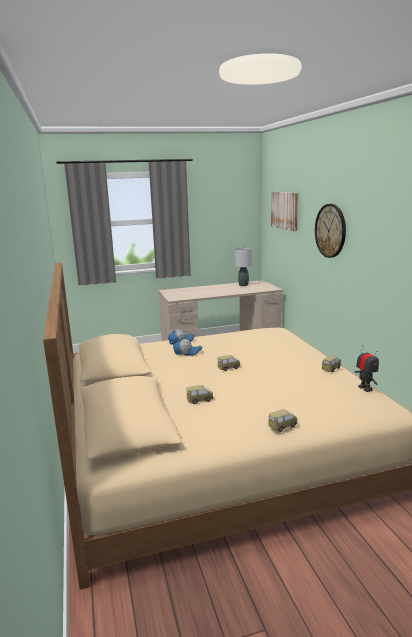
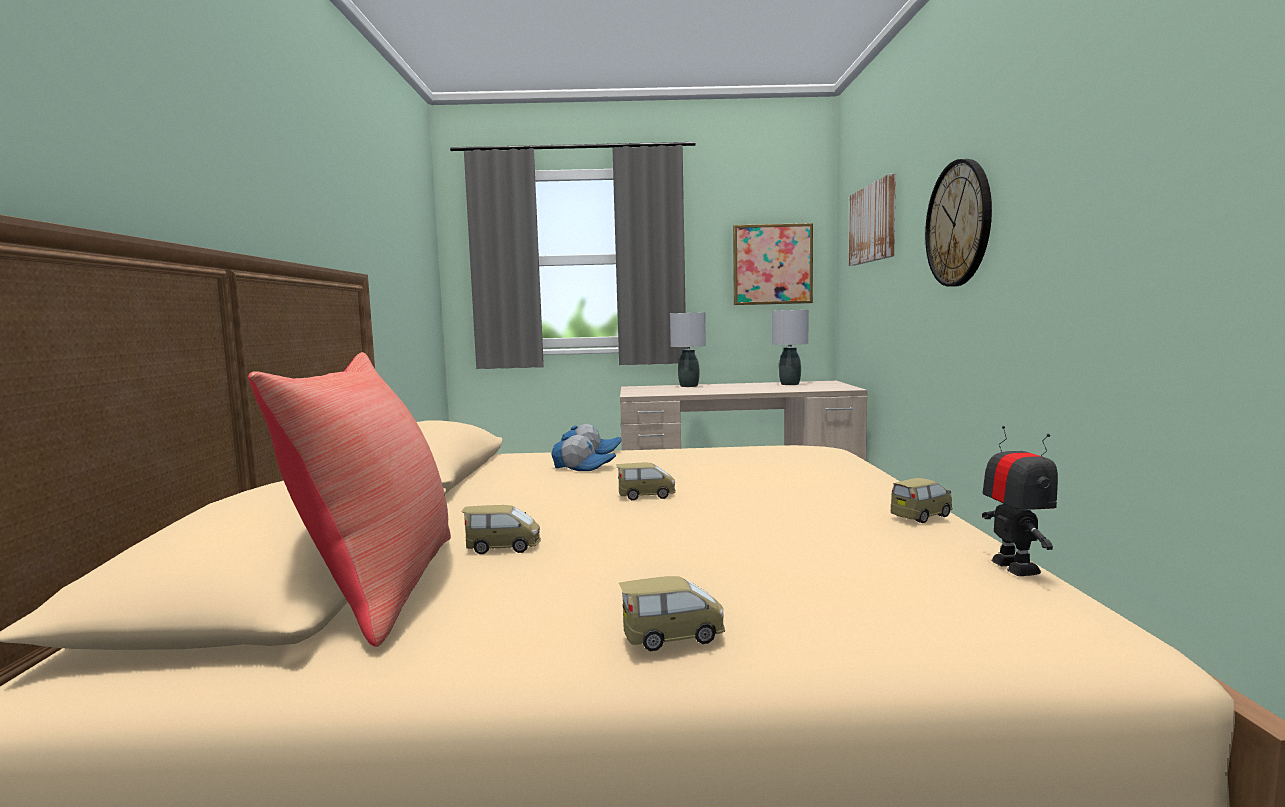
camera: 15 degrees right, 10 degrees down
(174, 421) = (380, 585): none -> red pillow
(194, 288) = (688, 386): none -> grey table lamp
(230, 221) = (772, 264): none -> picture

